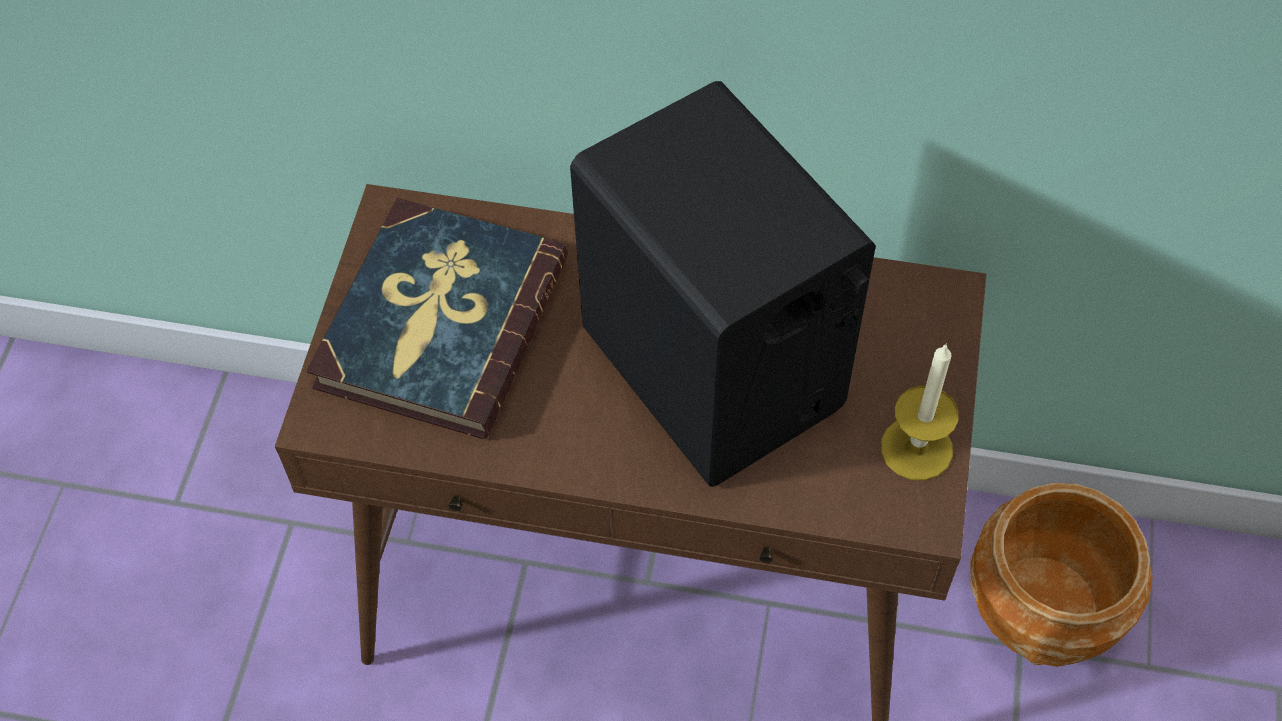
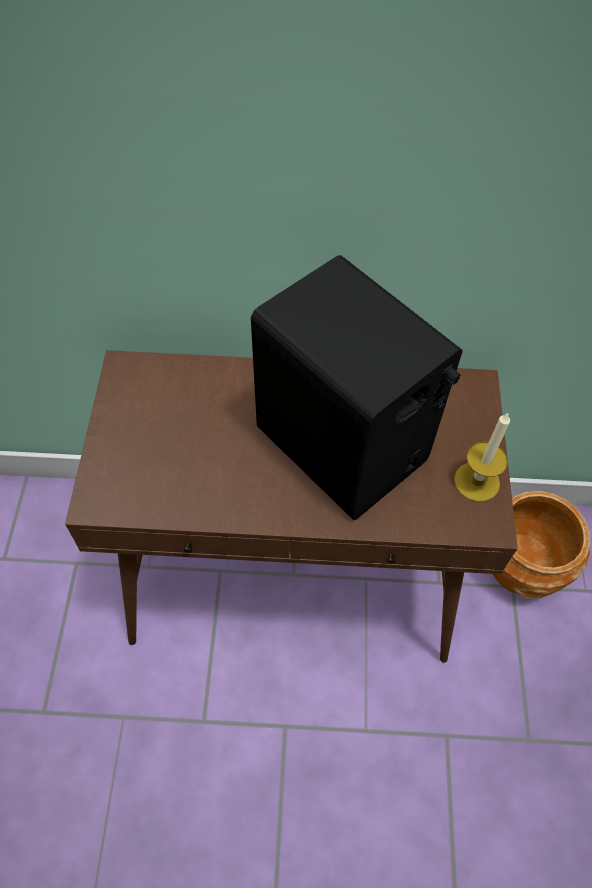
camera: 10 degrees left, 0 degrees up
(440, 323) = (165, 433): book -> none

